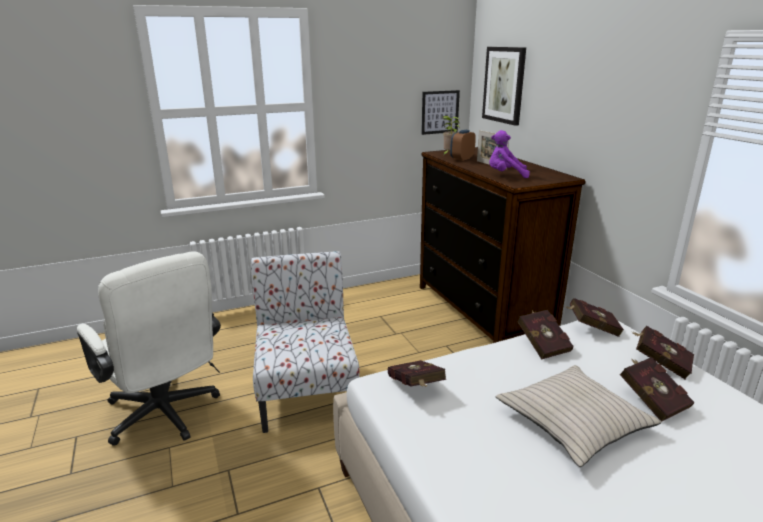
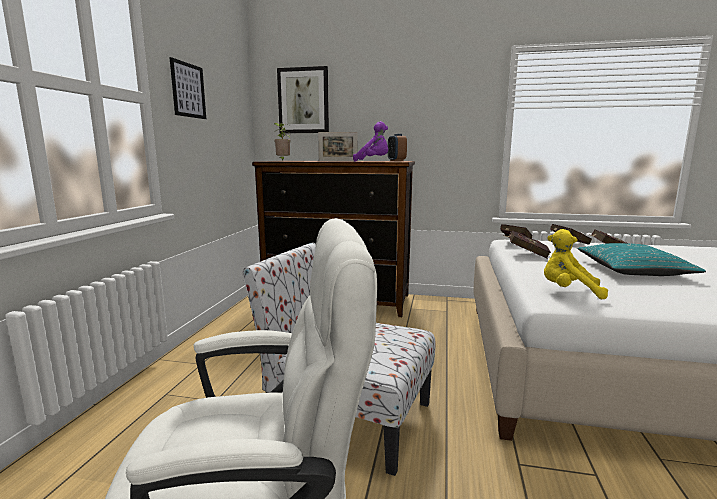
camera: 55 degrees left, 10 degrees down
(416, 388) = (568, 292): red book -> yellow plush toy
(440, 112) = (240, 128): picture -> picture (188, 90)
(462, 159) = (303, 161): alarm clock -> alarm clock (396, 161)
(505, 175) = (373, 161): purple plush toy -> purple plush toy turned 120 degrees counterclockwise
(574, 423) = (632, 270): beige pillow -> turquoise pillow

